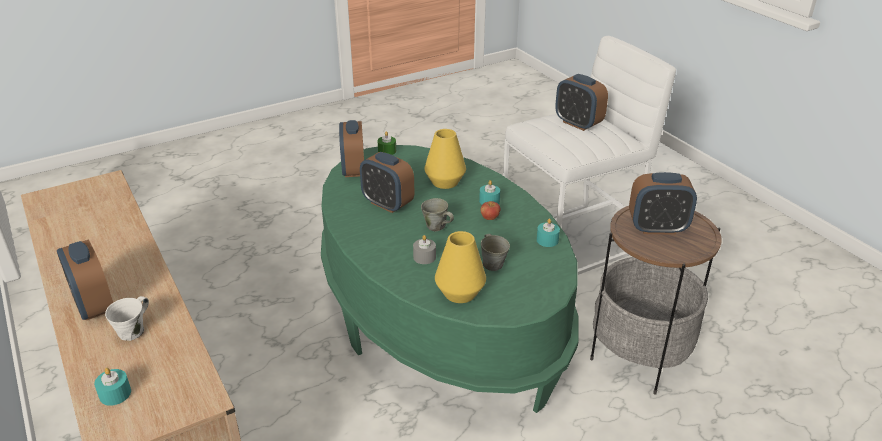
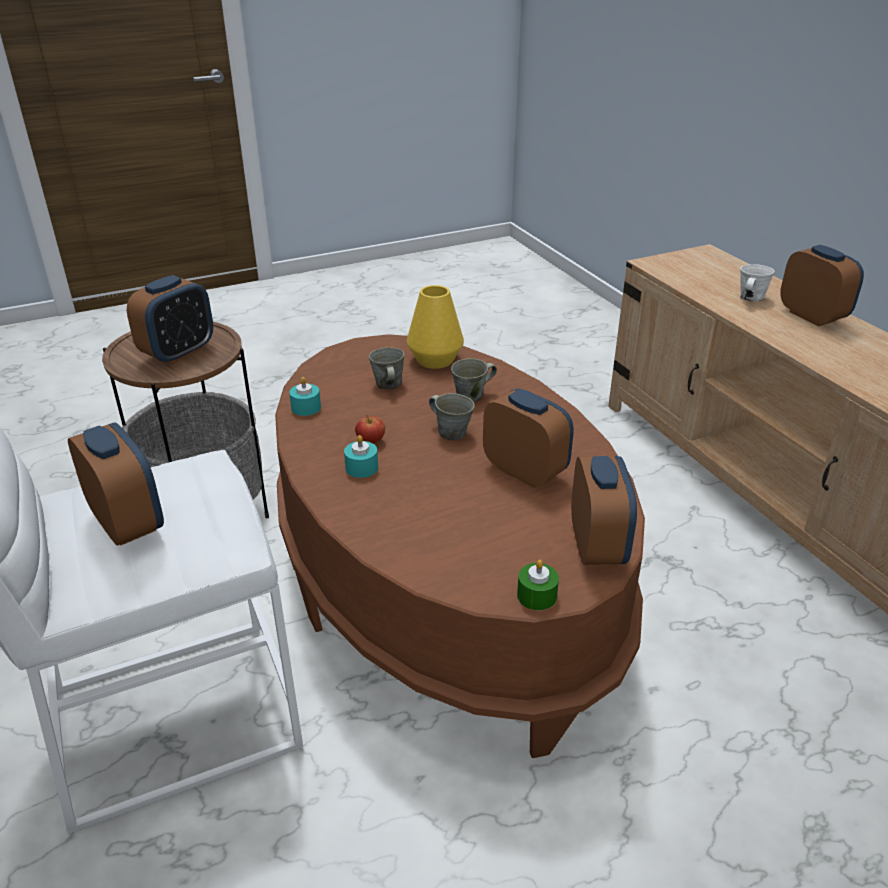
camera: 175 degrees left, 0 degrees up
(115, 394) = (725, 267): turquoise candle -> none
(424, 257) = (472, 396): grey candle -> grey mug
(440, 316) = (444, 582): green coffee table -> brown coffee table
(445, 182) = (426, 508): yellow vase -> none
(657, 228) = (178, 353): alarm clock -> alarm clock turned 120 degrees clockwise

